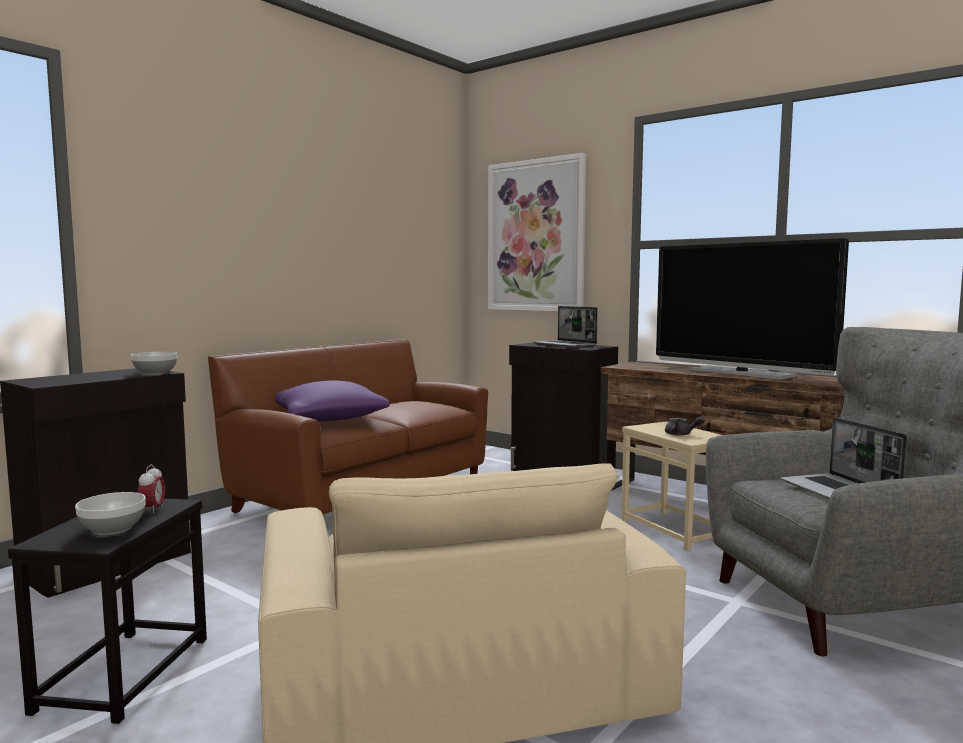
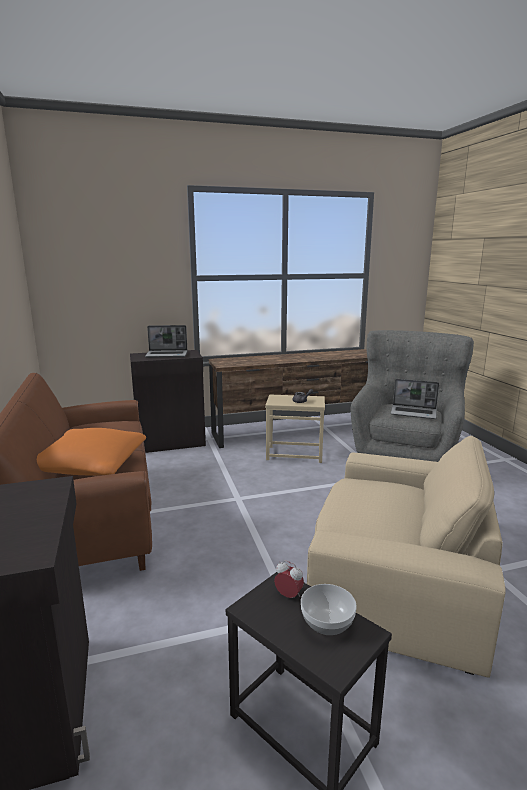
camera: 55 degrees left, 10 degrees up
(155, 372) = (45, 488): bowl -> none
(329, 419) = (91, 466): purple pillow -> orange pillow
(535, 236) = (105, 269): picture -> none
(741, 373) = (289, 357): television -> none

